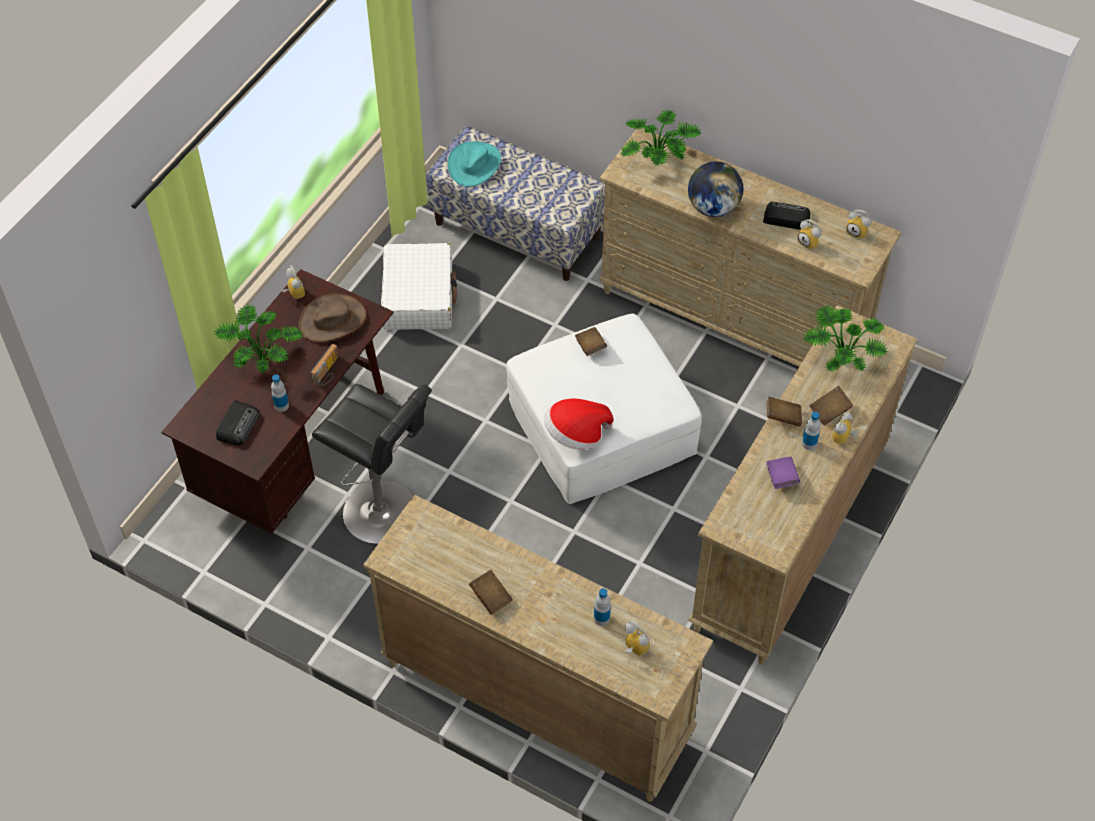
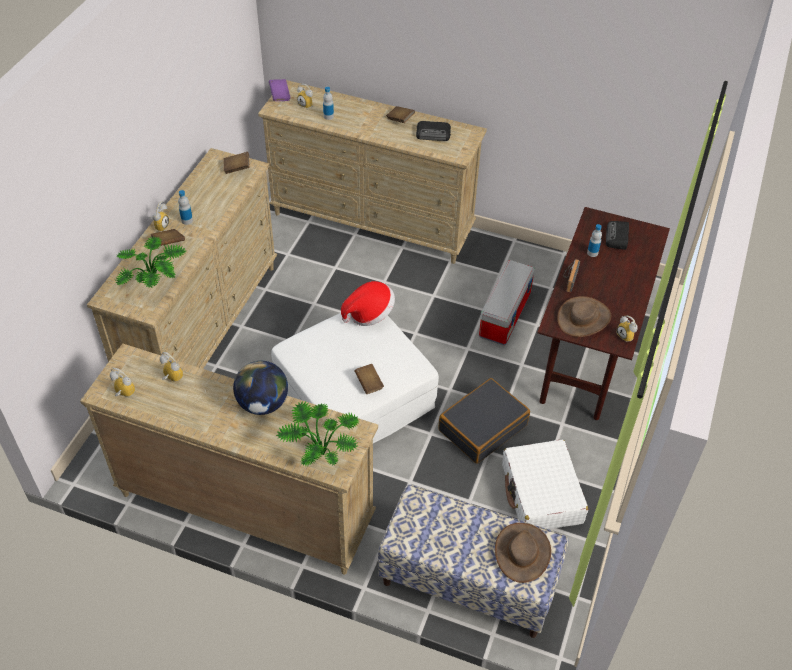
camera: 170 degrees right, 5 degrees down
(262, 357) = (625, 284): potted plant -> none
(385, 514) = (504, 314): black stool -> storage box
(460, 371) = (482, 427): none -> black suitcase
(474, 164) = (522, 552): turquoise hat -> brown hat
(781, 478) = (209, 198): purple book -> purple book (280, 95)
(783, 417) = (206, 235): brown book -> brown book (237, 168)
(786, 218) = (192, 401): radio -> radio (433, 134)

